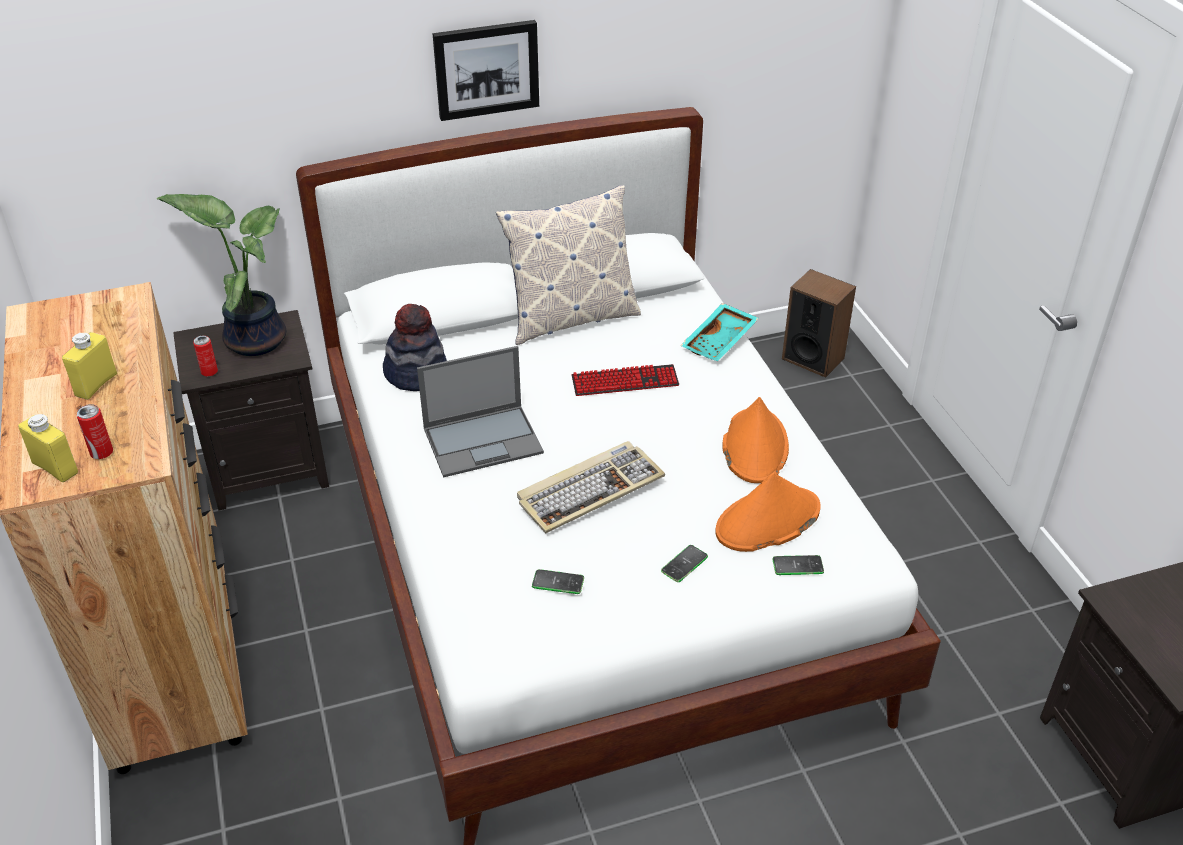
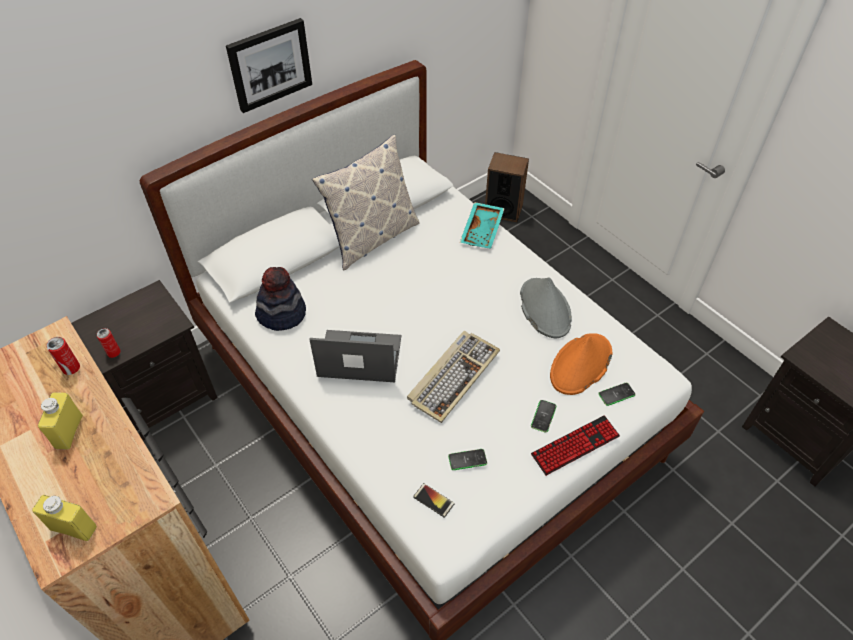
camera: 20 degrees left, 10 degrees up
(102, 452) = (108, 499): can -> can (71, 368)
(254, 338) = (136, 313): potted plant -> none
(484, 440) = (358, 356): laptop -> laptop turned 135 degrees counterclockwise
(492, 613) = (433, 500): none -> phone
(625, 382) = (434, 280): keyboard -> keyboard (575, 446)
(754, 446) = (544, 308): orange hat -> grey hat

